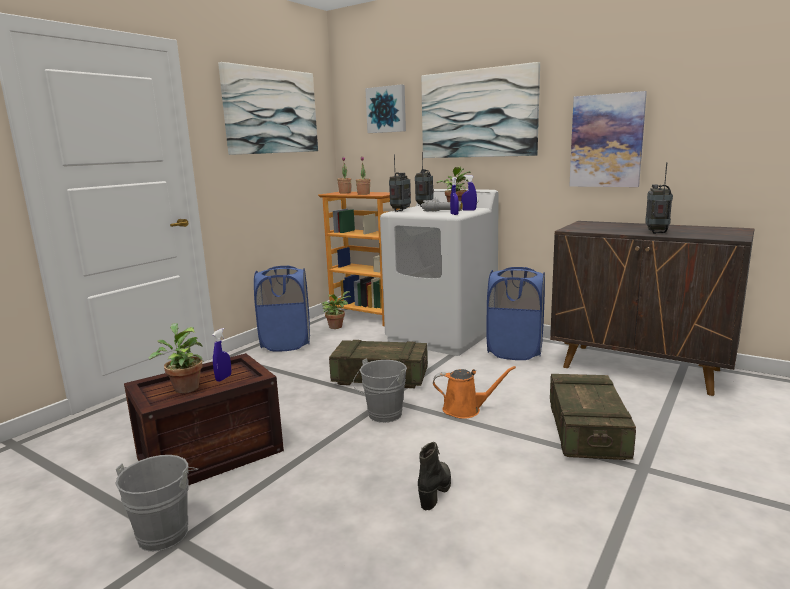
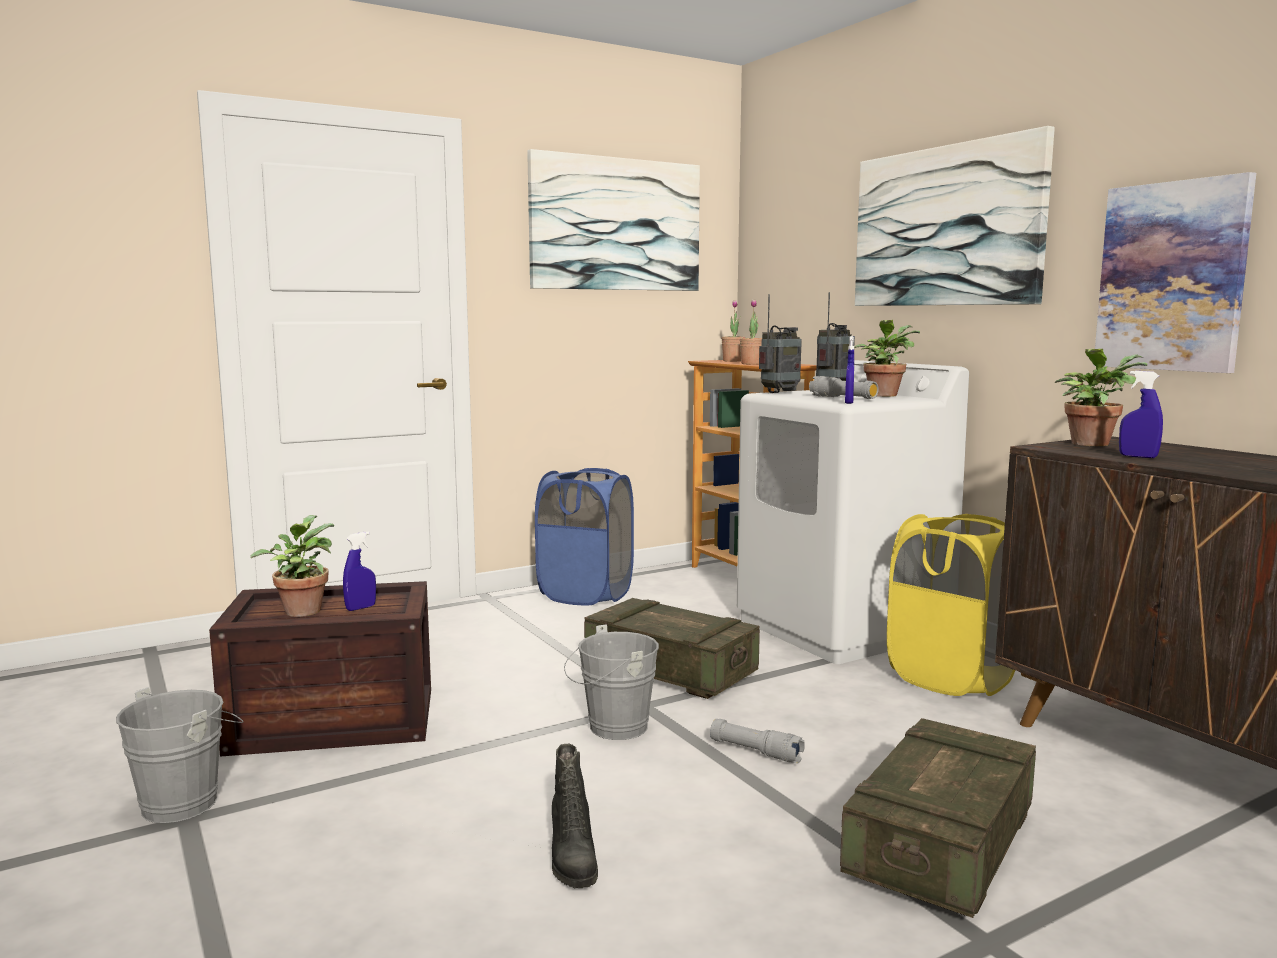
camera: 25 degrees right, 5 degrees down
(336, 326) = (685, 583): potted plant -> potted plant (1092, 443)
(387, 109) = (810, 222): picture -> none
(435, 491) = (571, 861): black boot -> black boot turned 120 degrees clockwise
(465, 409) = (755, 751): orange watering can -> grey flashlight
(469, 210) = (894, 399): blue spray bottle -> blue spray bottle (1138, 457)
(515, 351) = (951, 677): blue laundry basket -> yellow laundry basket
(656, 232) = (1217, 467): radio -> none

